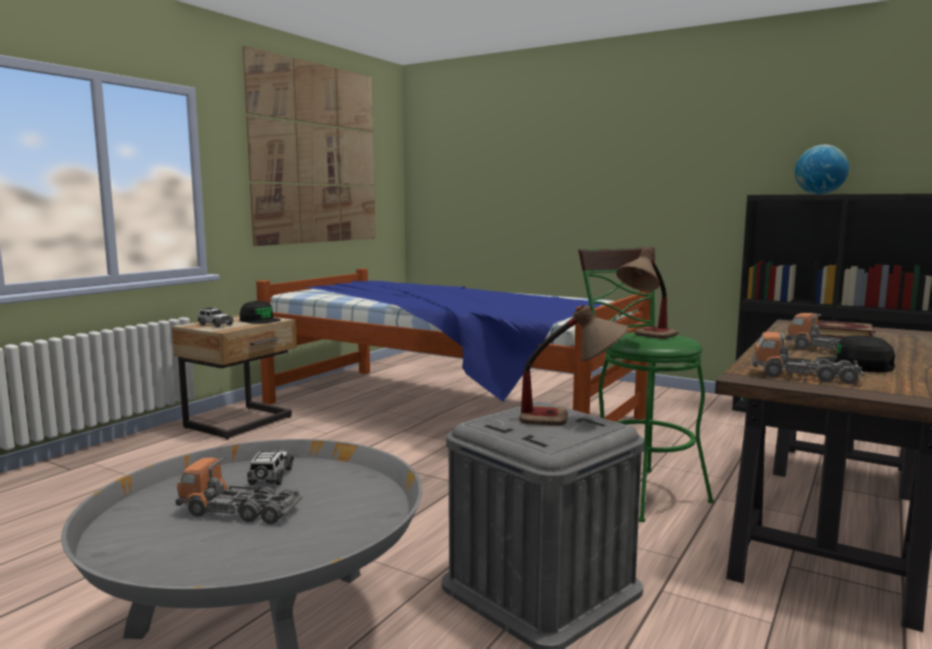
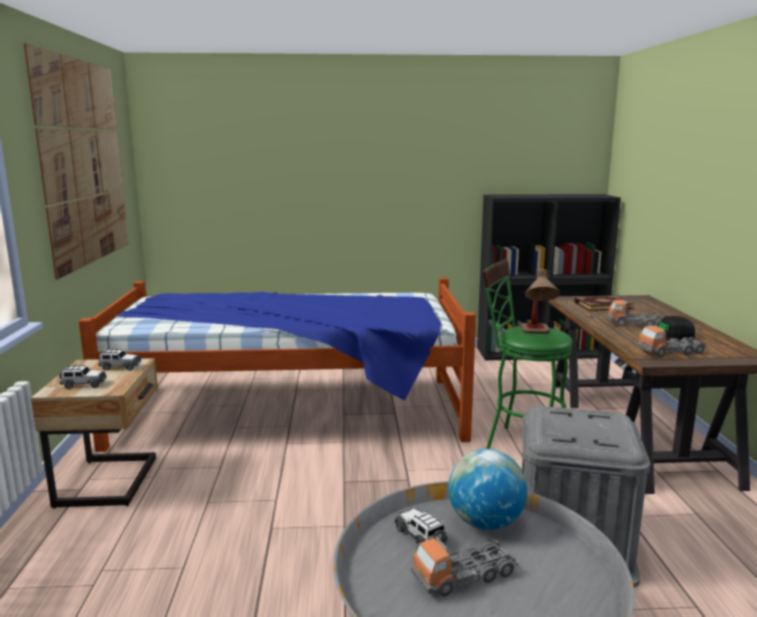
camera: 35 degrees left, 5 degrees up
(260, 320) = (120, 367): black cap -> toy car
(571, 419) = (587, 418): table lamp -> none
(819, 194) = (531, 195): globe -> globe (485, 523)

